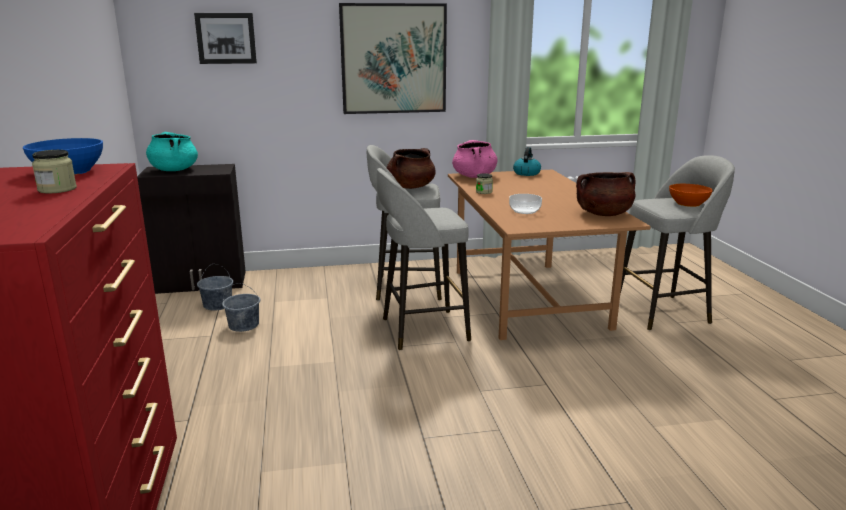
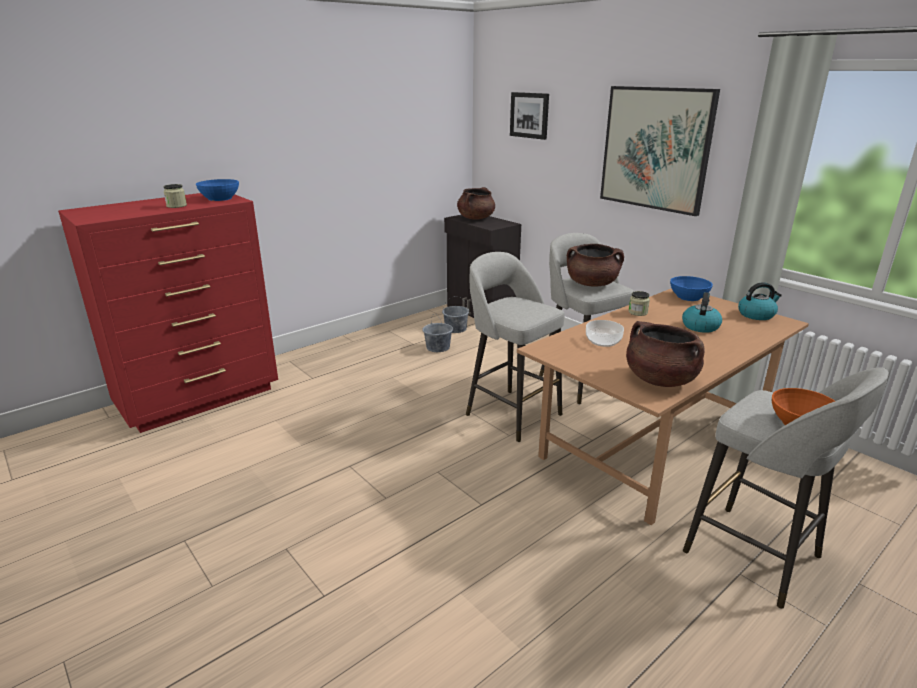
camera: 60 degrees right, 5 degrees up
(174, 170) = (476, 218): turquoise cooking pot -> brown cooking pot
(474, 176) = (688, 297): pink cooking pot -> blue bowl
(529, 186) = (700, 326): none -> kettle

